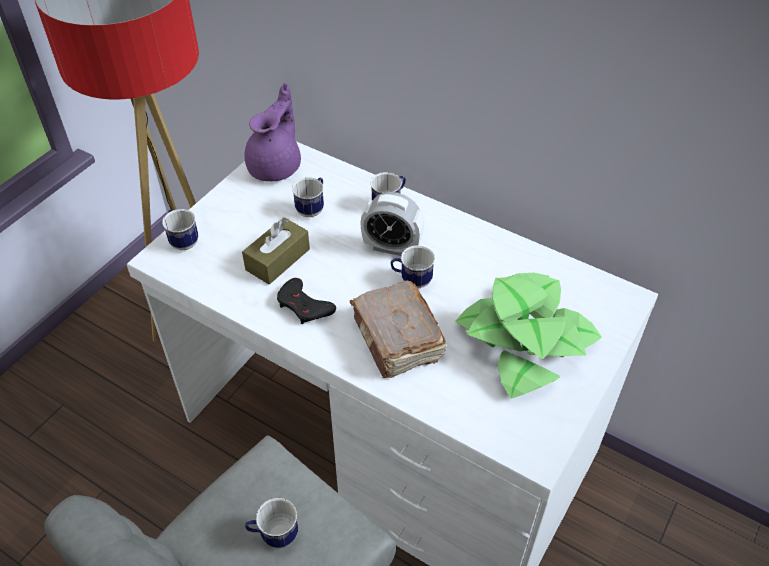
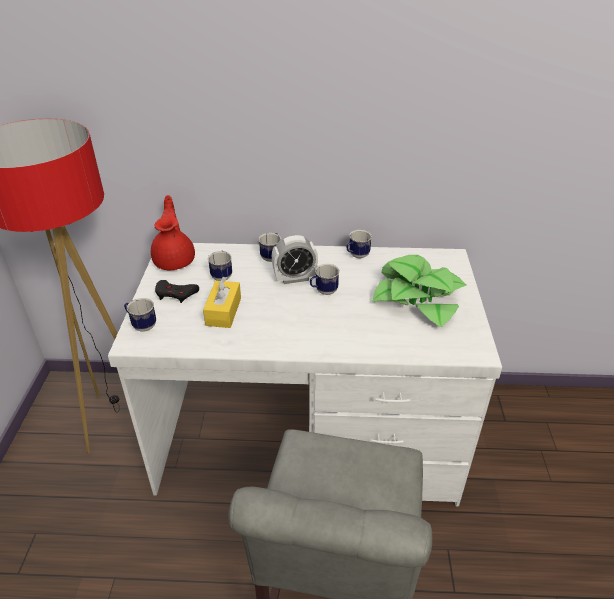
camera: 30 degrees left, 10 degrees down
(274, 535) = (348, 483): mug -> mug (356, 256)
(276, 166) = (175, 260): purple teapot -> red teapot
(278, 259) = (223, 311): brown tissue box -> yellow tissue box
(304, 306) = (266, 331): black game controller -> black game controller (176, 294)
(397, 340) = (344, 326): brown book -> none

